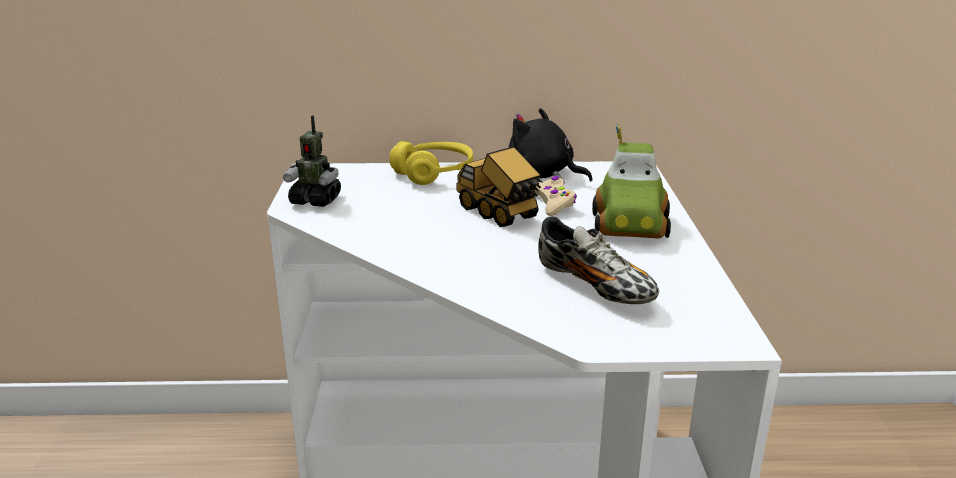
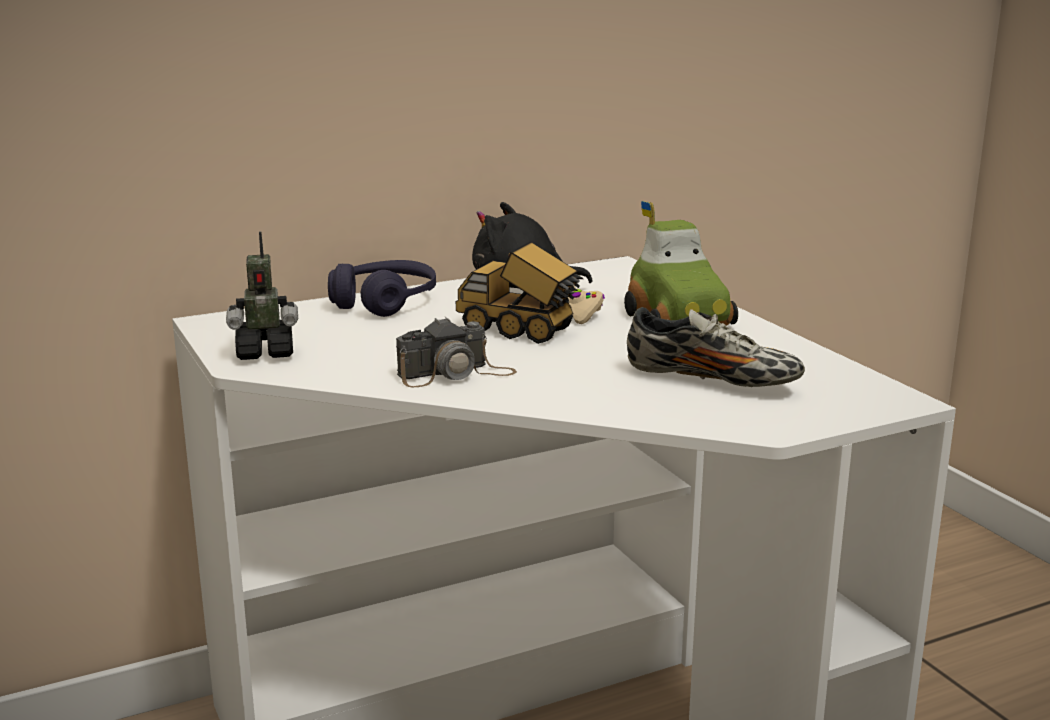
camera: 25 degrees left, 5 degrees down
(415, 241) = (456, 374): none -> camera
(433, 173) = (384, 302): yellow headphones -> purple headphones

